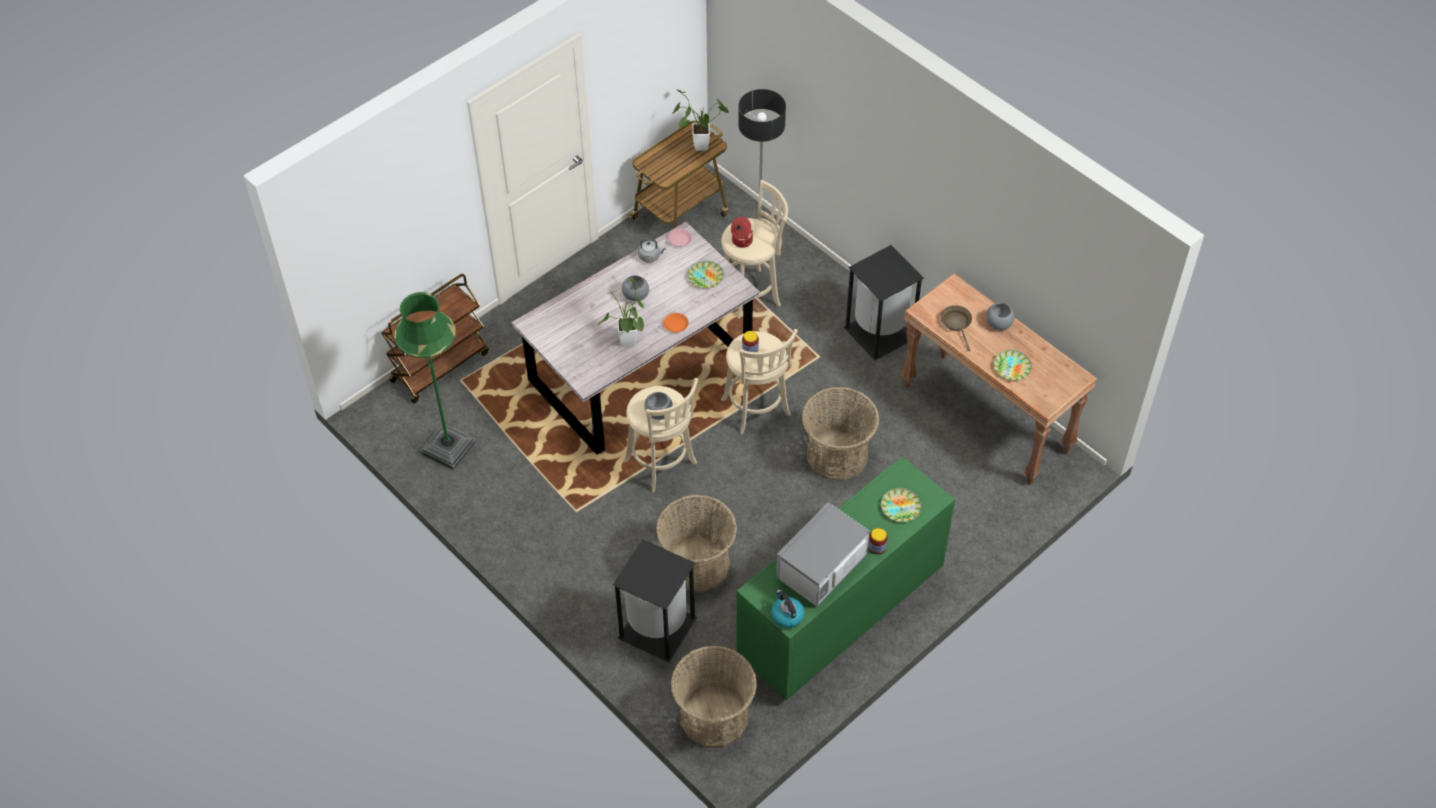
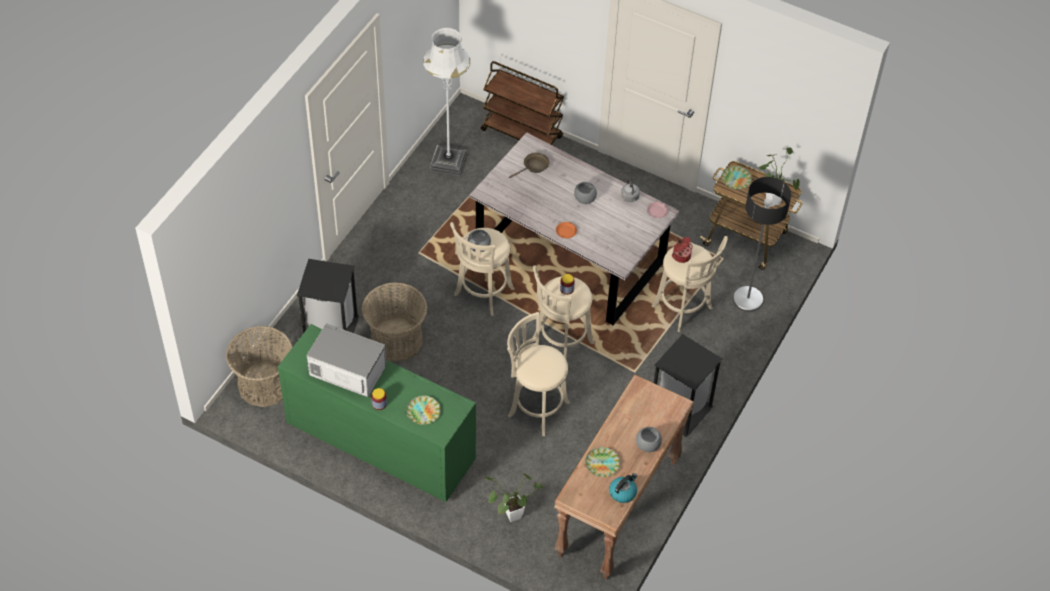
camera: 70 degrees right, 0 degrees up
(449, 448) = (448, 162): green floor lamp -> white floor lamp
(628, 344) = (533, 207): potted plant -> potted plant (510, 517)
(705, 277) = (624, 238): plate -> plate (736, 179)
(786, 615) = (297, 359): kettle -> kettle (623, 492)
(837, 455) = (536, 407): basket -> beige stool
(956, 324) = (634, 414): brown frying pan -> brown frying pan (534, 167)

